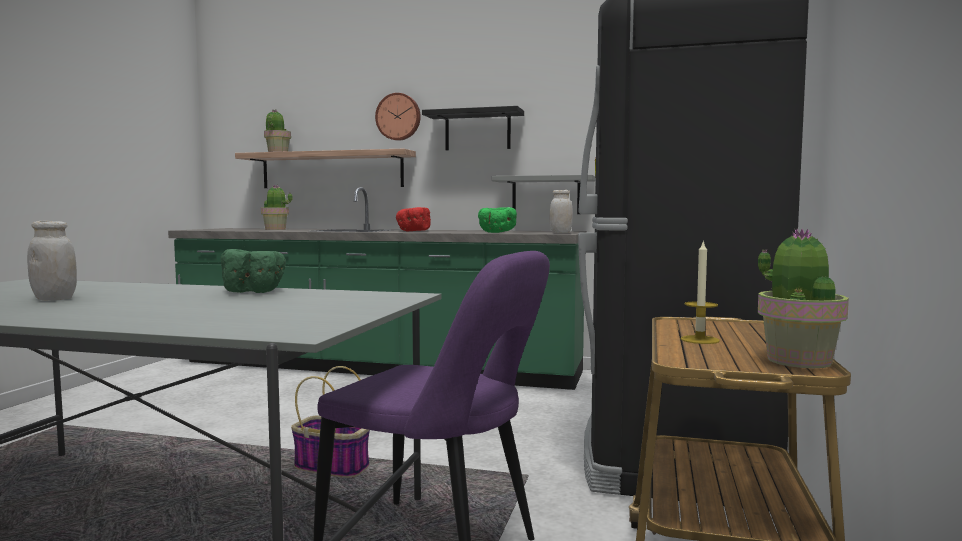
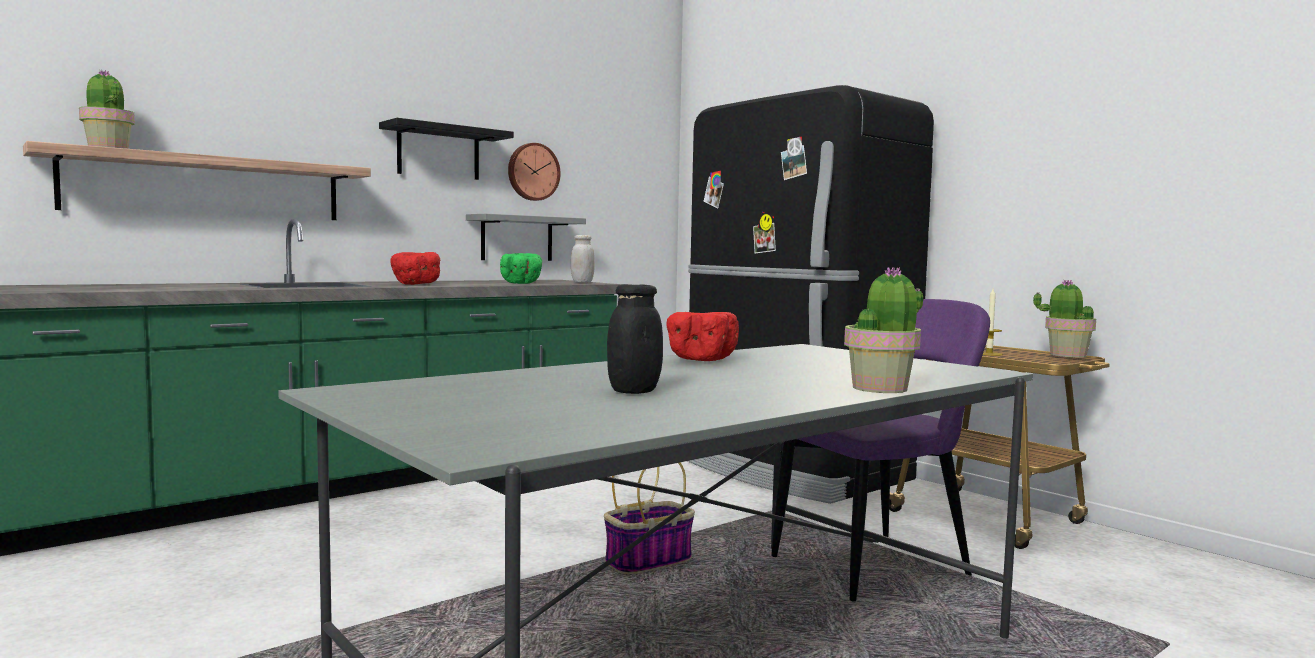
camera: 55 degrees left, 0 degrees up
(54, 299) = (634, 391): white jar -> black jar
(253, 292) = (700, 360): green bowl -> red bowl
(275, 229) = (159, 286): potted plant -> potted plant (881, 388)
(398, 117) = (327, 118): wall clock -> wall clock (532, 172)

